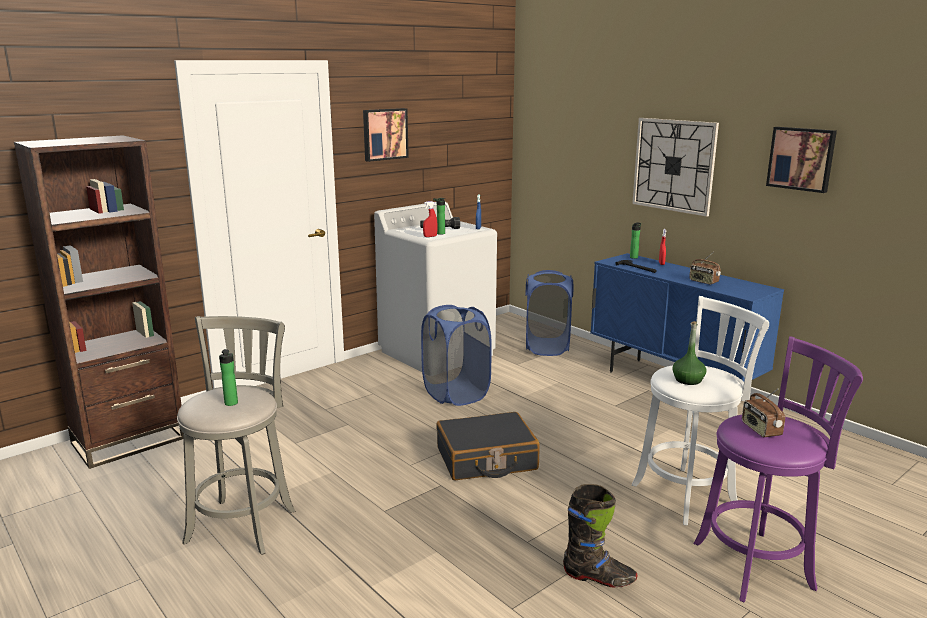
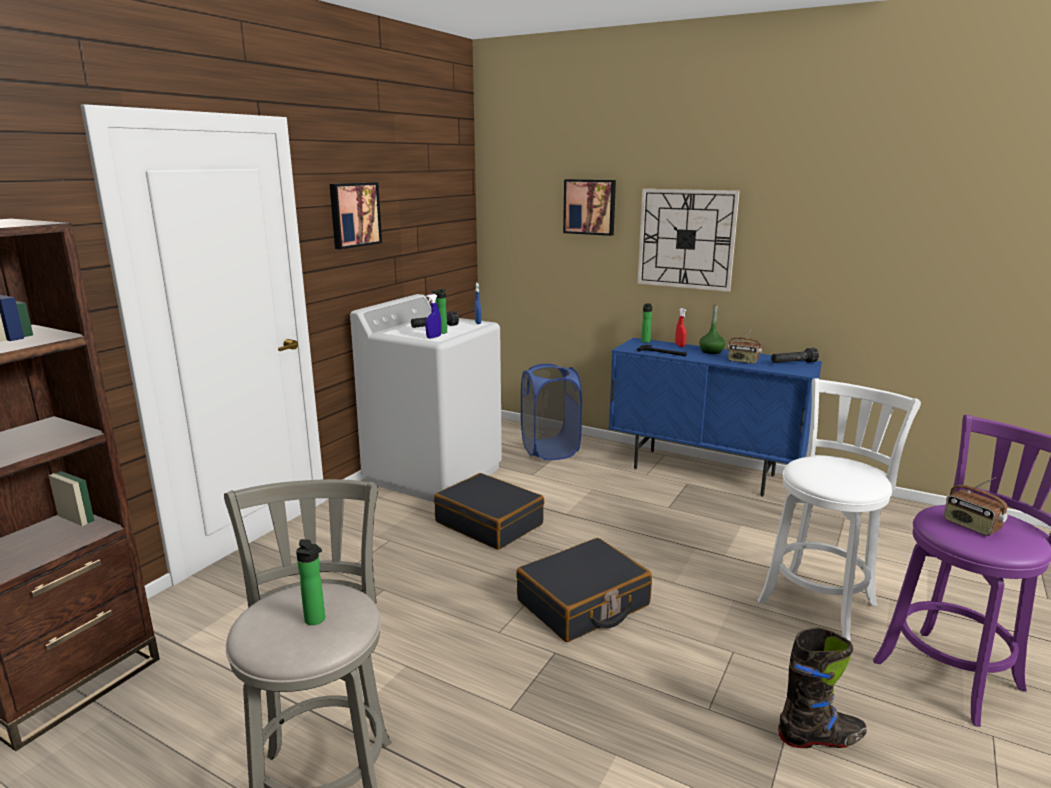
camera: 20 degrees left, 0 degrees up
(430, 236) = (433, 337): red spray bottle -> blue spray bottle
(455, 394) = (489, 523): blue laundry basket -> black suitcase
(687, 380) = (834, 476): green bottle -> green bottle (711, 351)
(751, 288) = (793, 363): none -> black flashlight
(801, 158) = (837, 224): picture -> picture (590, 207)

